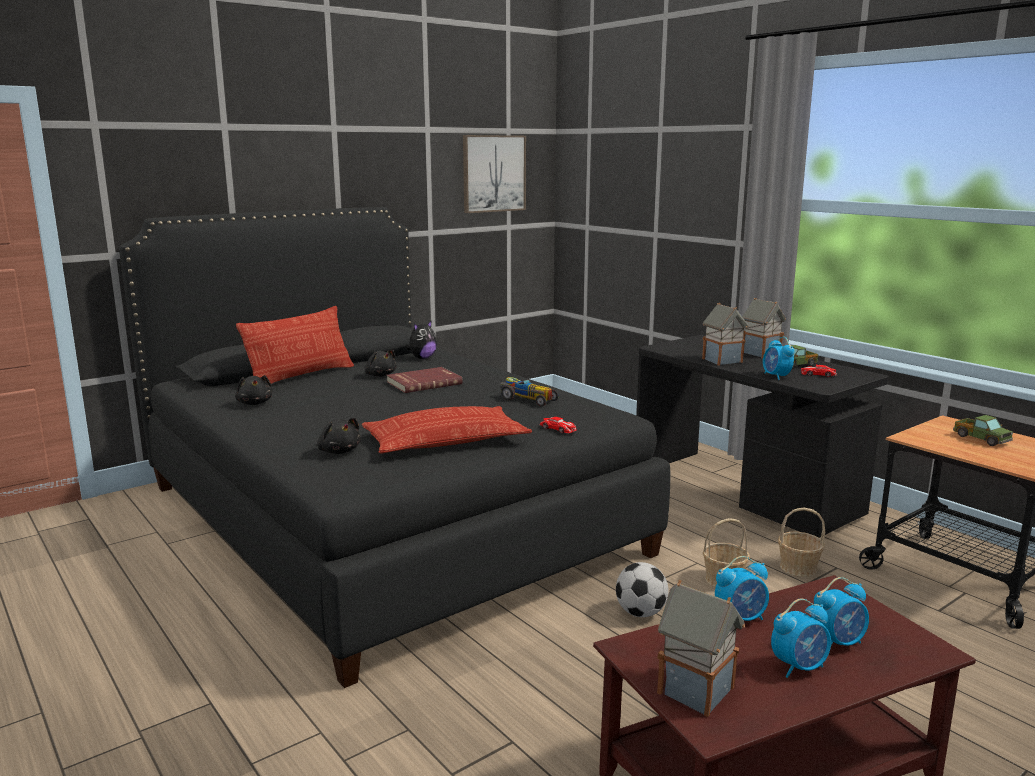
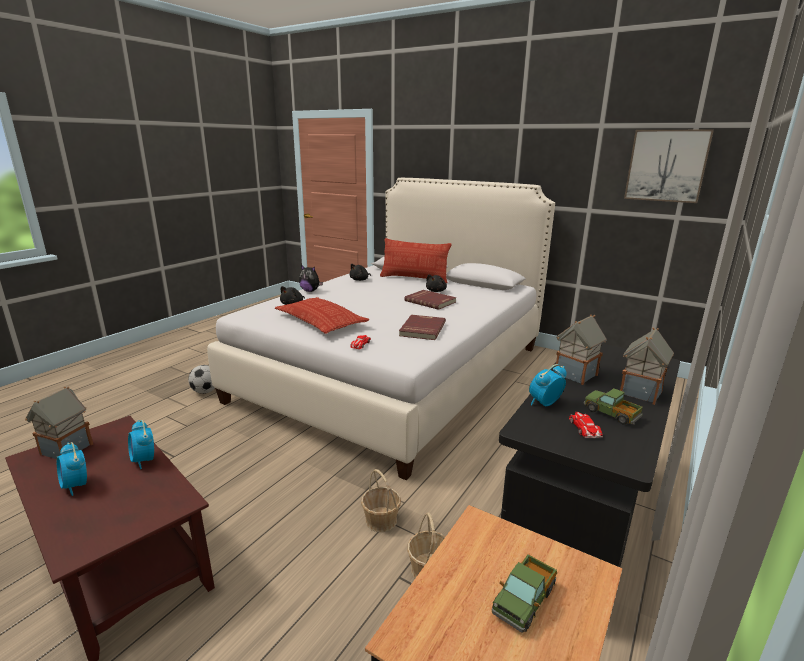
camera: 70 degrees right, 5 degrees up
(384, 518) = (395, 372): black bed -> white bed
(422, 358) = (487, 293): plush toy -> plush toy (310, 291)
(527, 399) = (421, 329): toy car -> red book
(641, 613) = (314, 482): football -> football (205, 392)
(838, 643) = (100, 503): alarm clock -> none

